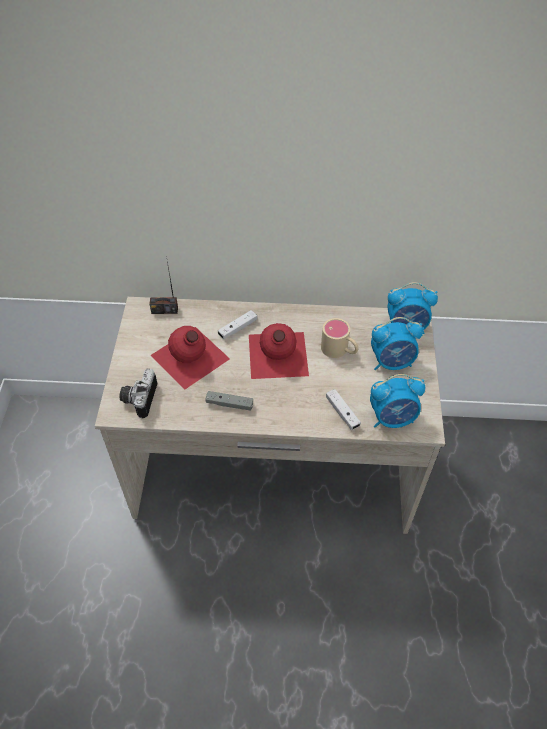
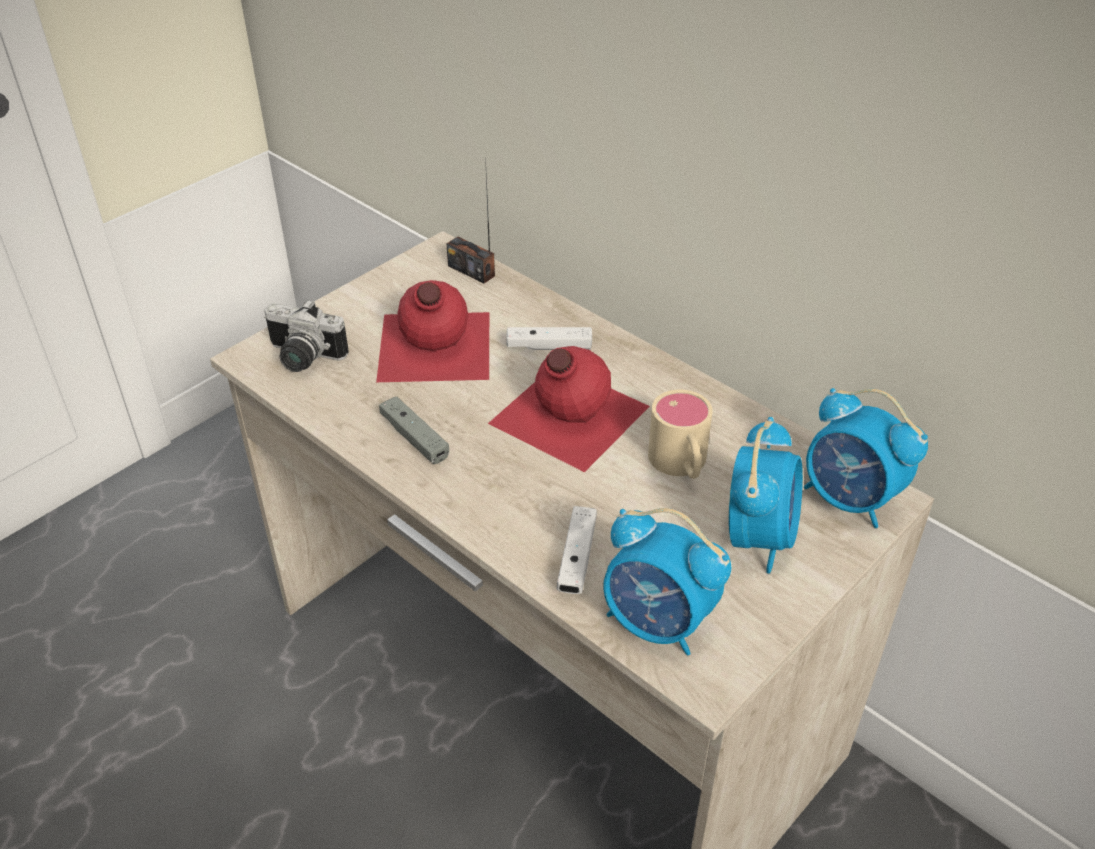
camera: 40 degrees right, 10 degrees down
(138, 399) = (302, 358): camera -> camera turned 120 degrees counterclockwise
(392, 362) = (759, 537): alarm clock -> alarm clock turned 105 degrees counterclockwise

